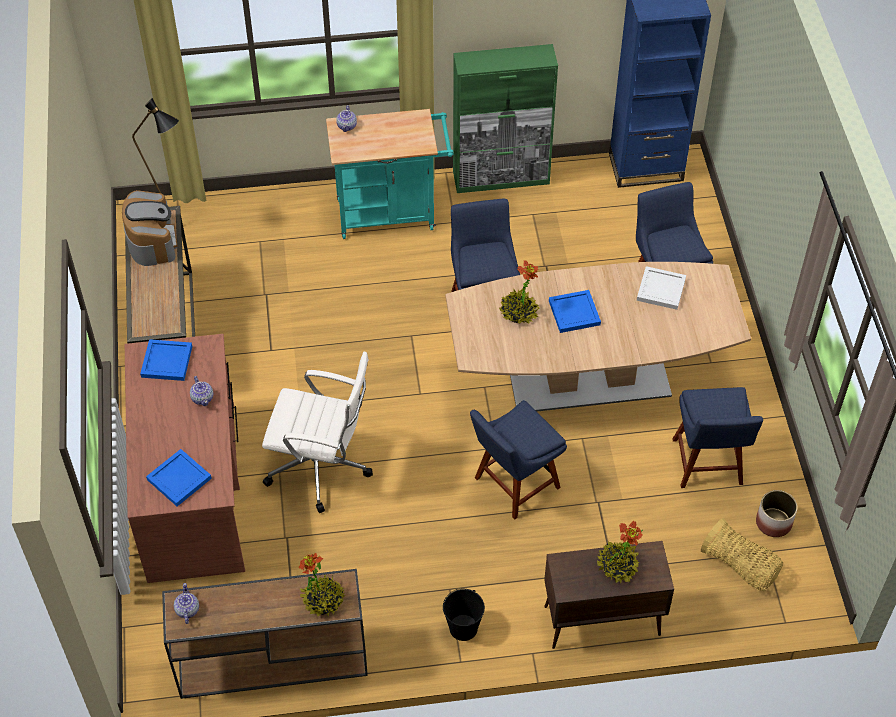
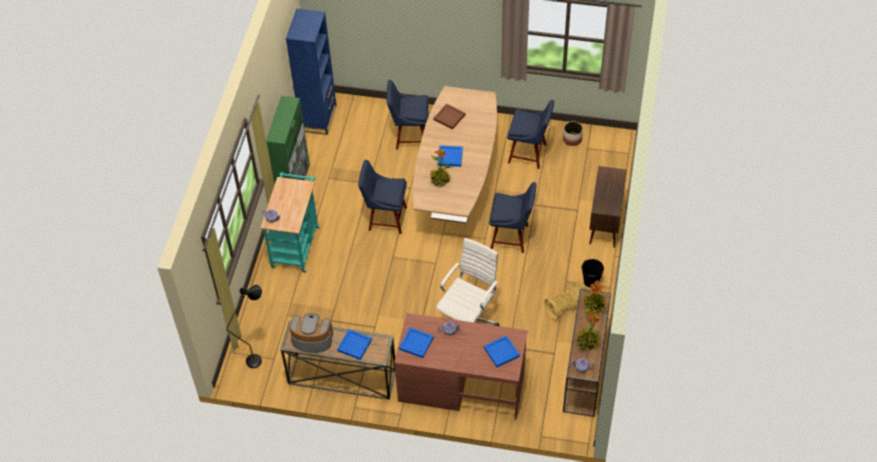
camera: 70 degrees left, 0 degrees up
(154, 292) = (354, 345): none -> blue tray
(513, 485) = (512, 237): blue chair -> blue chair turned 60 degrees counterclockwise
(617, 566) = (607, 187): potted plant -> potted plant (587, 342)
(660, 289) = (449, 117): white tray -> brown tray
(740, 566) = (592, 160): basket -> basket (567, 306)

